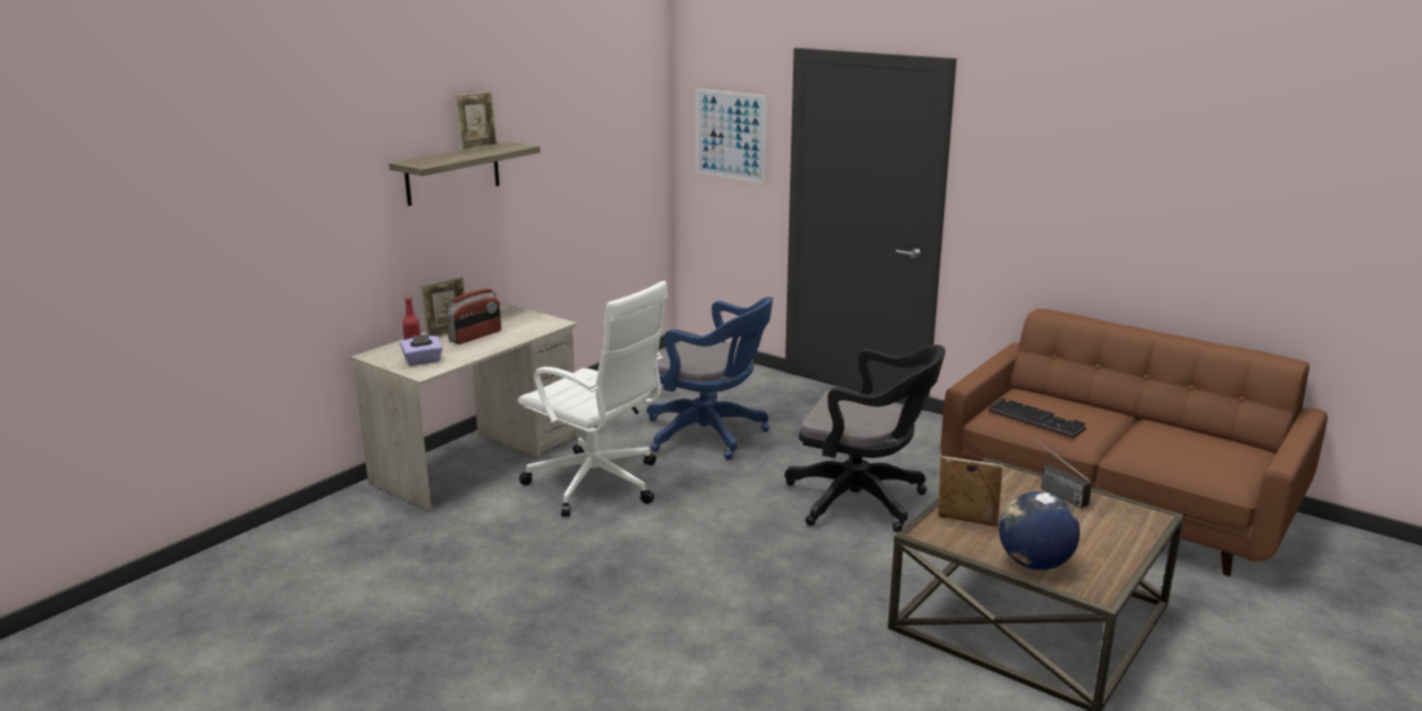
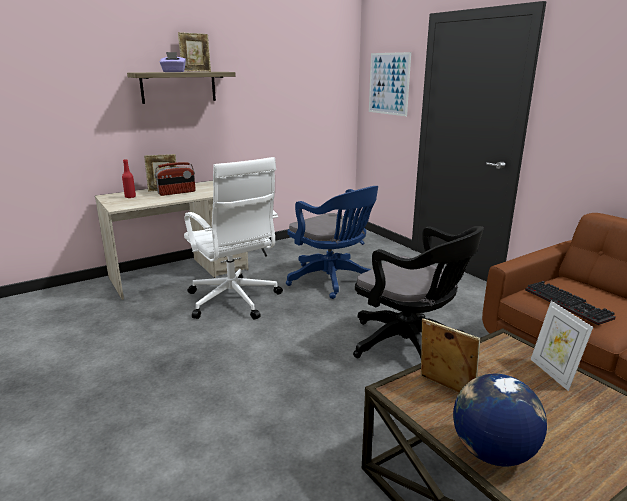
camera: 20 degrees right, 0 degrees up
(423, 361) = (128, 201): purple tissue box -> purple tissue box (173, 72)
(1052, 491) = (553, 373): radio -> picture frame

